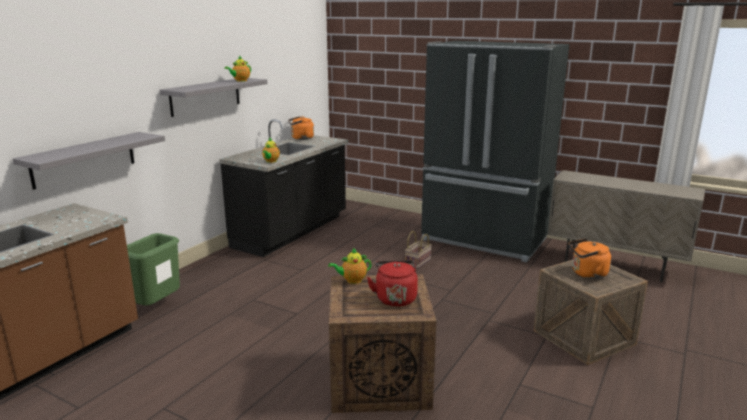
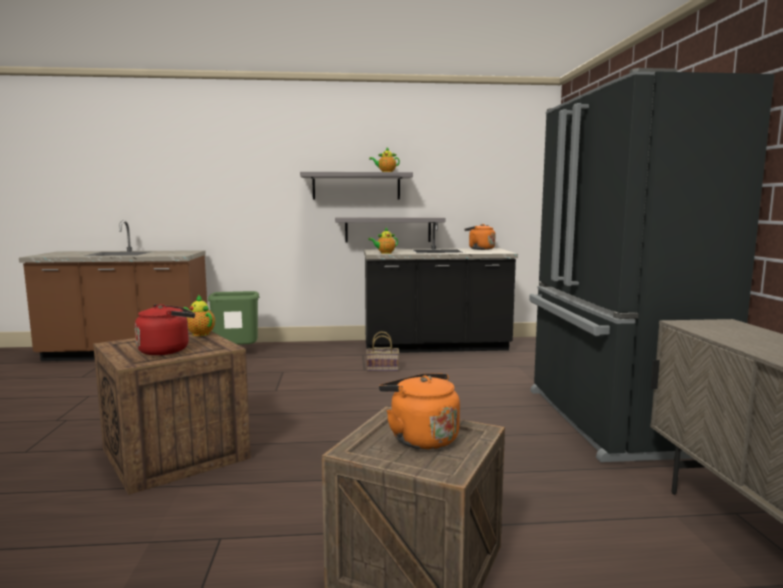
camera: 55 degrees right, 10 degrees down
(84, 159) = (223, 219): grey shelf -> grey shelf (388, 229)
(417, 261) = (470, 404): basket -> basket (383, 368)

